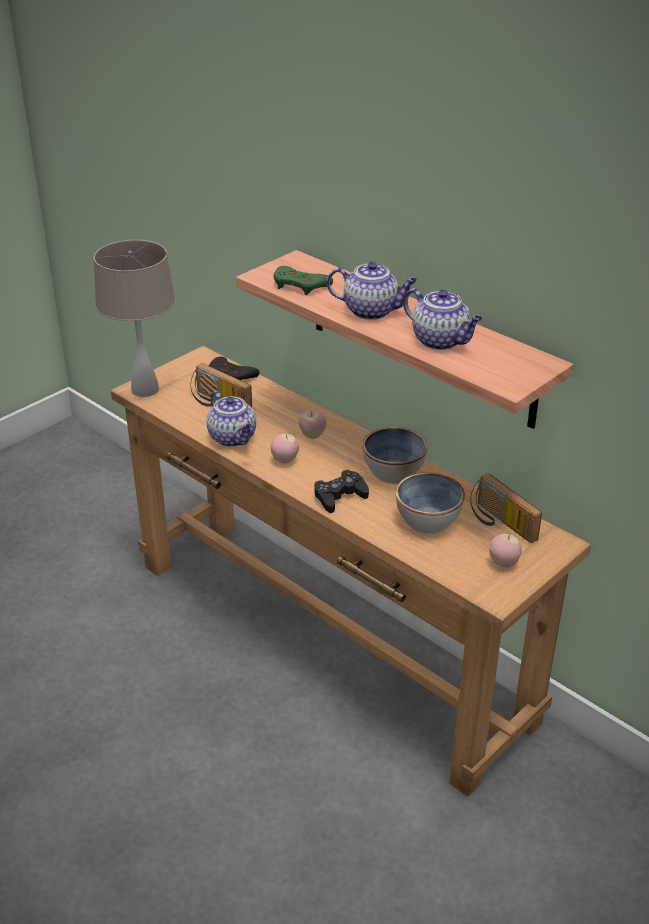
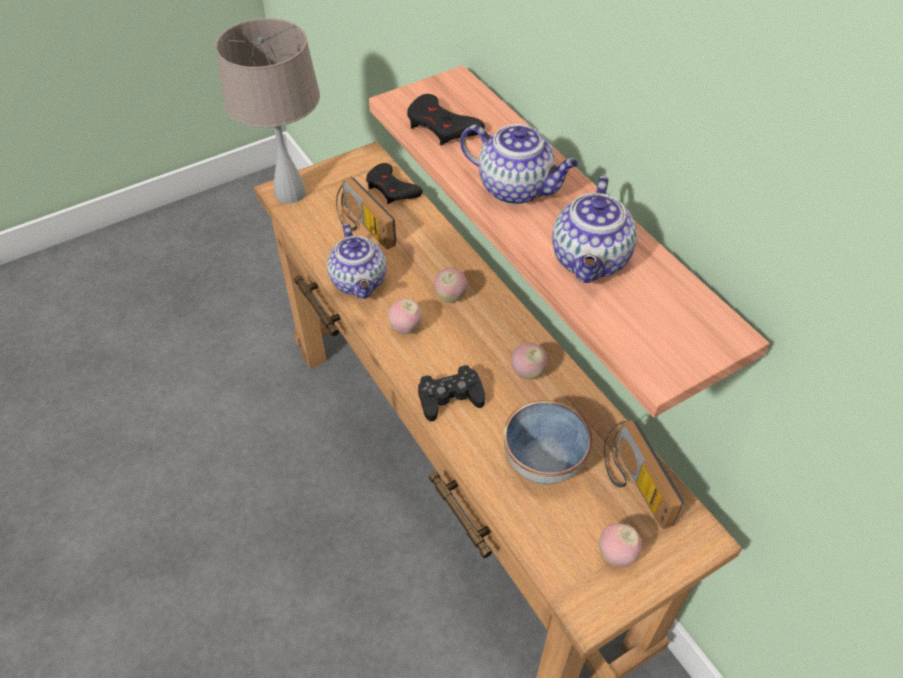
camera: 15 degrees right, 15 degrees up
(300, 285) = (442, 126): green game controller -> black game controller
(393, 472) = (527, 373): bowl -> apple
(441, 341) = (590, 261): teapot -> teapot turned 45 degrees clockwise

